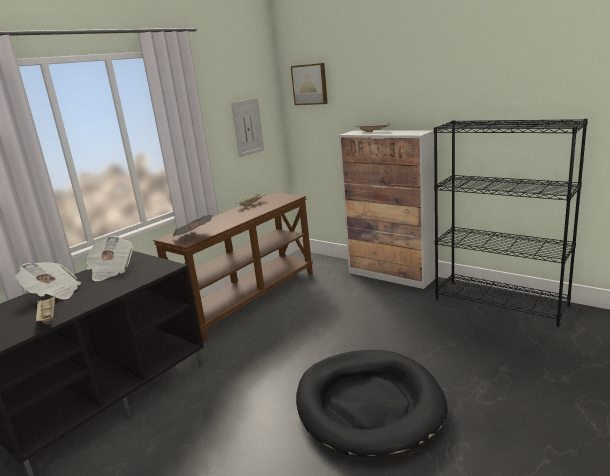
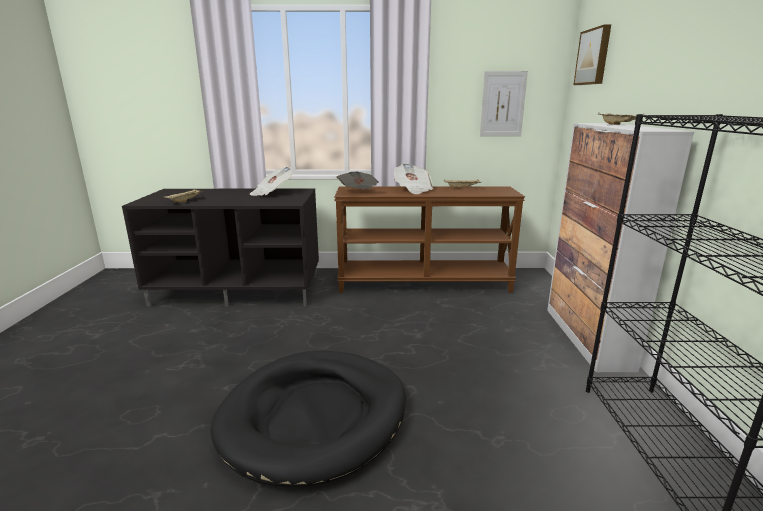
camera: 50 degrees right, 0 degrees up
(53, 293) = (223, 192): newspaper -> newspaper (413, 190)

